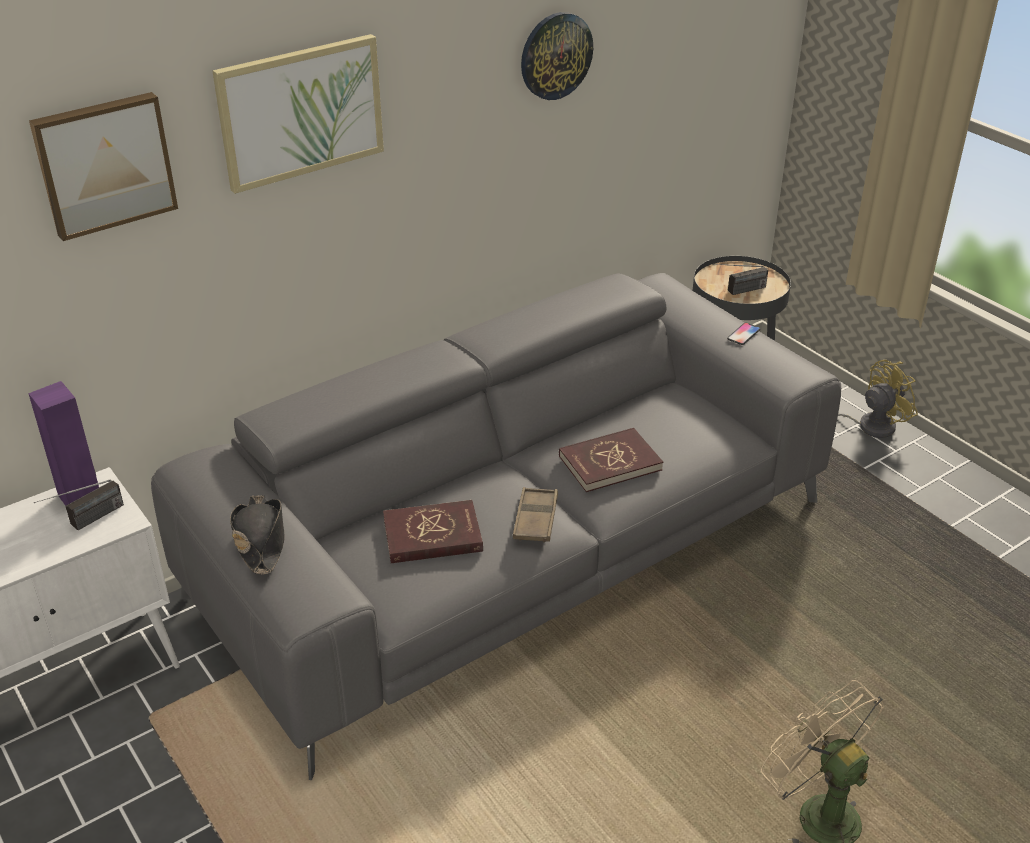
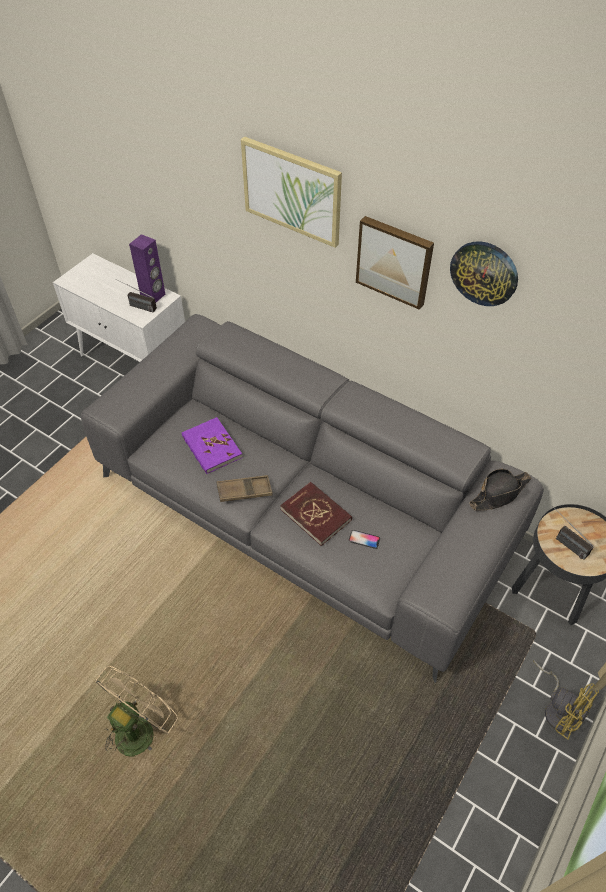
camera: 70 degrees right, 15 degrees up
(104, 164) = (188, 151): picture -> picture (395, 261)
(260, 540) = (148, 372): black hat -> black hat (499, 494)
(432, 536) = (211, 447): red book -> purple book
(743, 334) = (472, 551): phone -> phone (364, 539)

